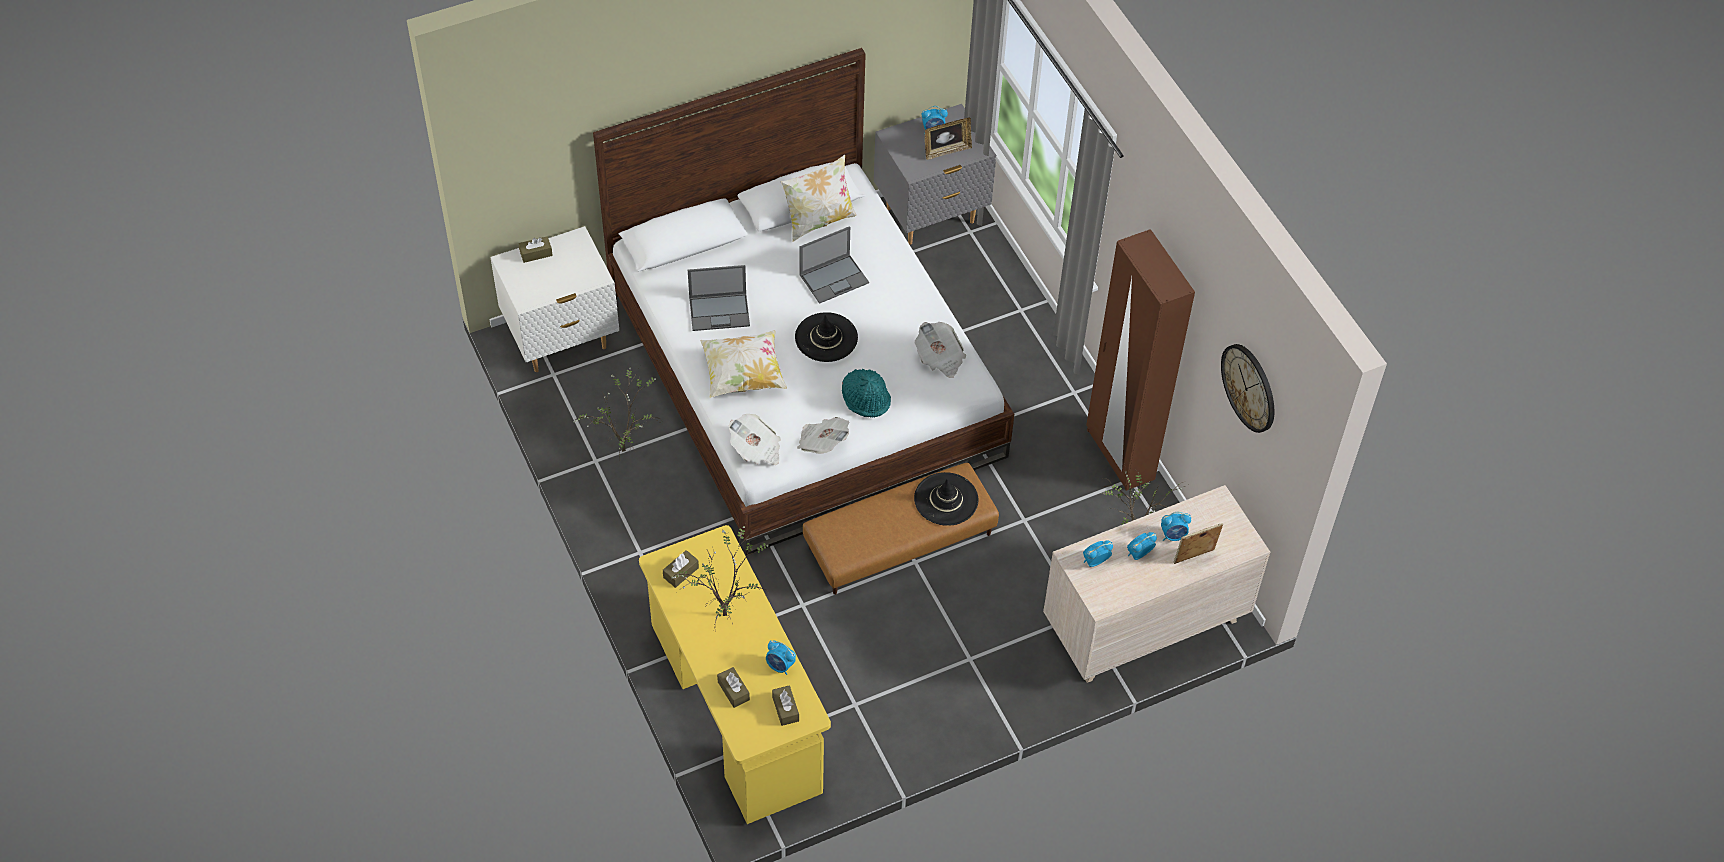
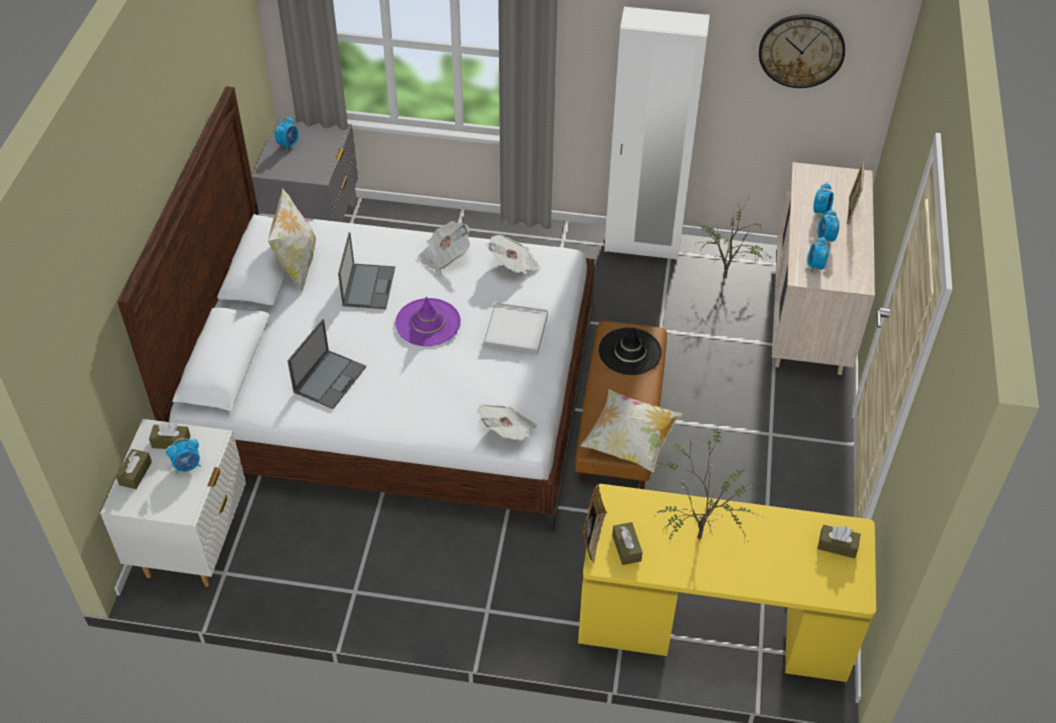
camera: 55 degrees left, 5 degrees down
(624, 447) = (359, 560): potted plant -> none
(733, 691) = (792, 575): brown tissue box -> brown tissue box (171, 442)
(743, 375) = (416, 399): pillow -> pillow (629, 442)
(780, 666) = (786, 525): alarm clock -> alarm clock (188, 466)
(822, 443) = (538, 383): newspaper -> newspaper (444, 256)
(826, 338) = (428, 322): black hat -> purple hat
(866, 399) = (515, 331): turquoise hat -> white tray
(946, 150) = (317, 147): picture frame -> picture frame (593, 537)
(1119, 455) = (642, 246): brown wardrobe -> white wardrobe

